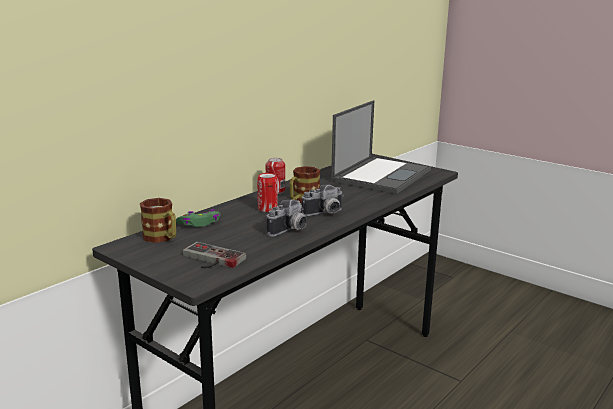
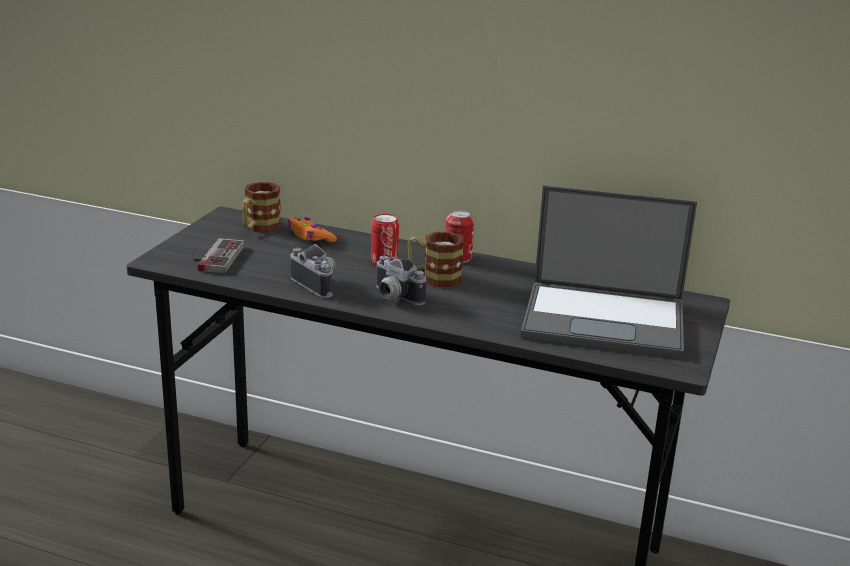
camera: 70 degrees right, 5 degrees up
(199, 224) = (310, 236): green game controller -> orange game controller
(290, 230) = (319, 284): camera -> camera turned 150 degrees counterclockwise

